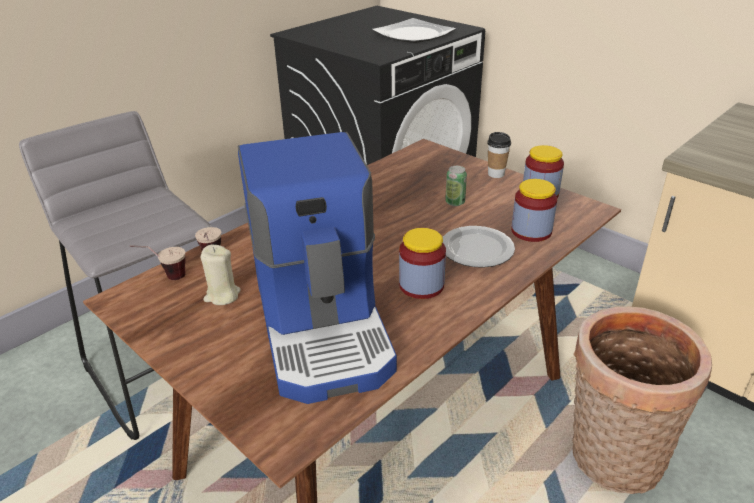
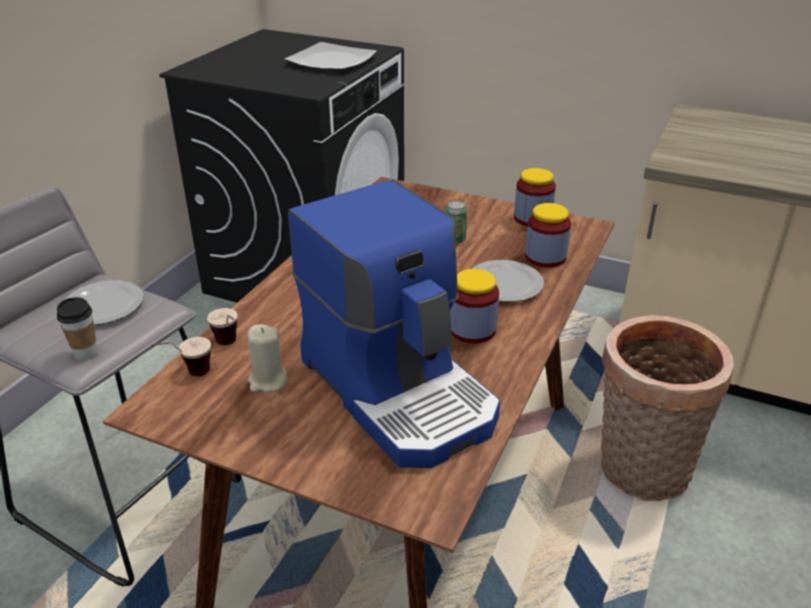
camera: 20 degrees left, 0 degrees up
(146, 211) = (104, 306): none -> plate
(496, 174) = (478, 204): cup -> cup (86, 353)

